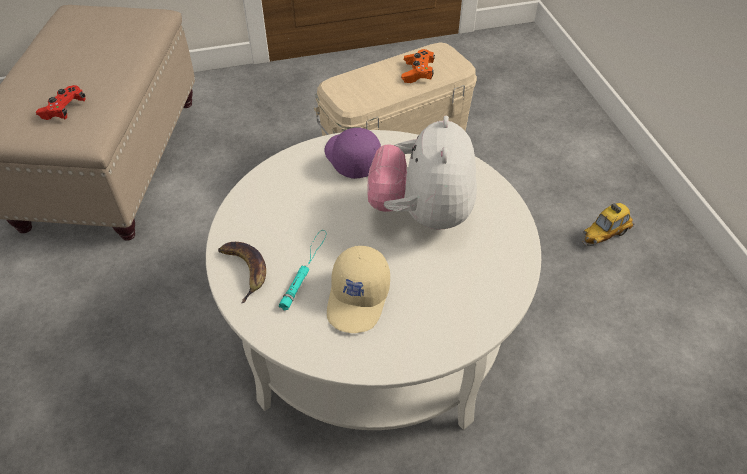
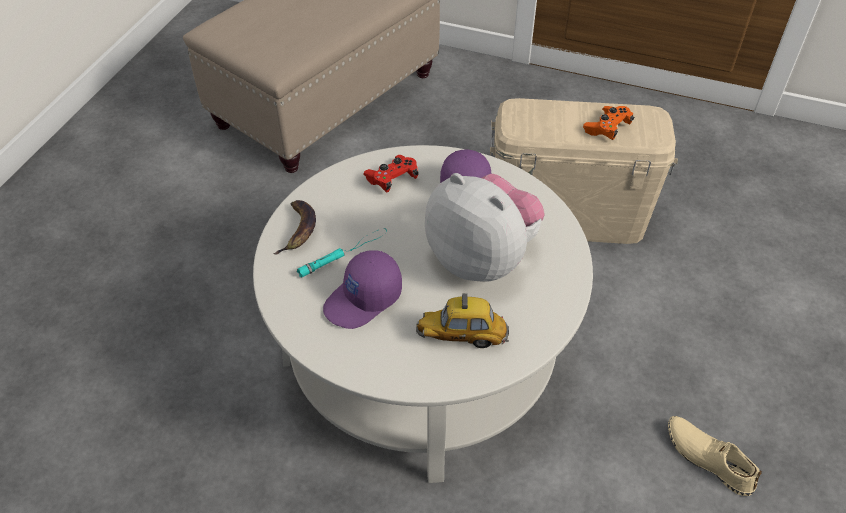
camera: 35 degrees right, 0 degrees up
(64, 110) = (278, 36): red game controller -> red game controller (392, 179)
(359, 298) = (364, 300): beige cap -> purple cap
(422, 214) = (482, 258): plush toy -> plush toy turned 90 degrees clockwise
(605, 235) = (733, 394): toy car -> toy car (462, 336)
(627, 287) = (708, 458): none -> beige shoe

